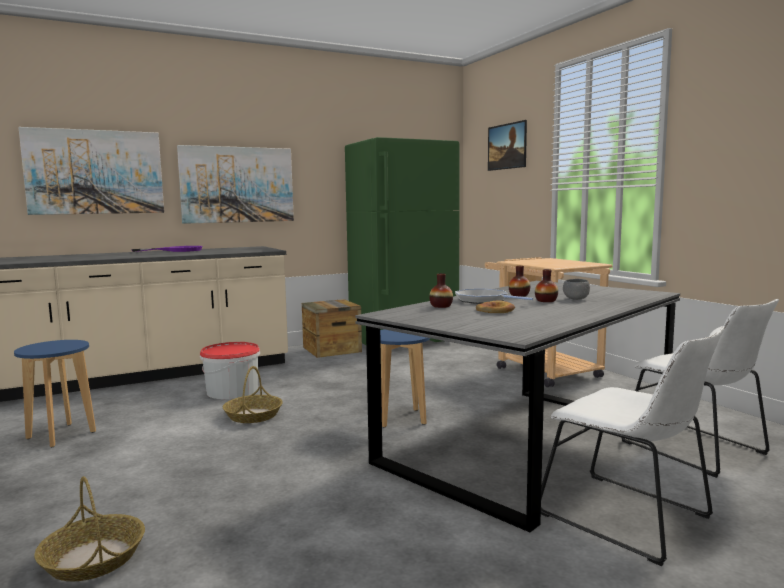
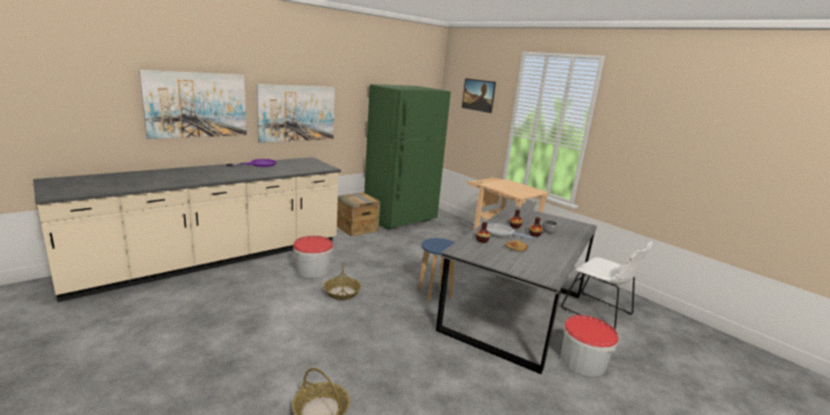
camera: 15 degrees left, 10 degrees up
(61, 435) = (221, 314): blue stool -> none
(630, 518) = (583, 361): white chair -> bucket

